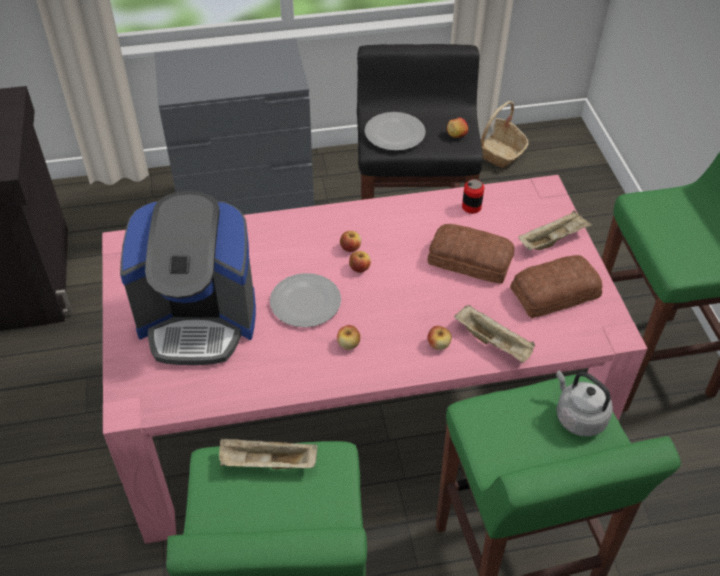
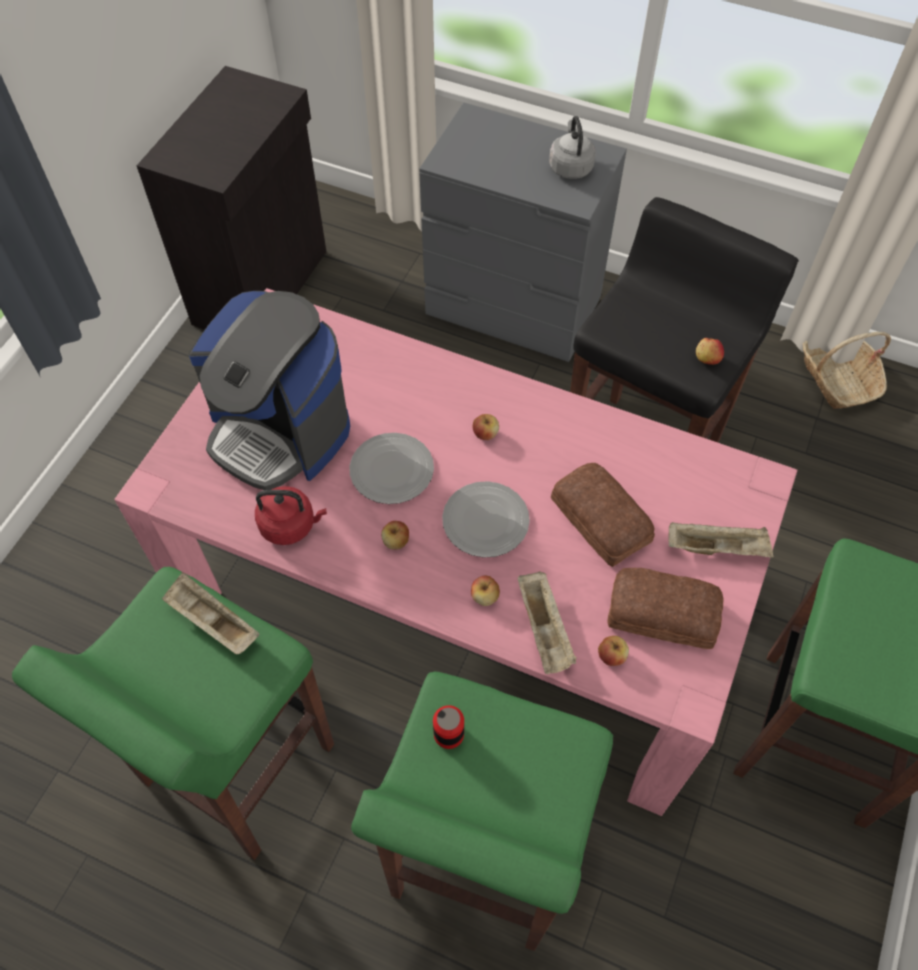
camera: 35 degrees right, 10 degrees up
(263, 375) = (291, 525): none -> red kettle
(359, 268) = (476, 462): apple -> apple (611, 656)
(394, 133) = (636, 321): plate -> plate (485, 520)
(471, 207) = (657, 456): can -> can (448, 734)
(578, 416) = (550, 772): grey kettle -> grey kettle (570, 166)

